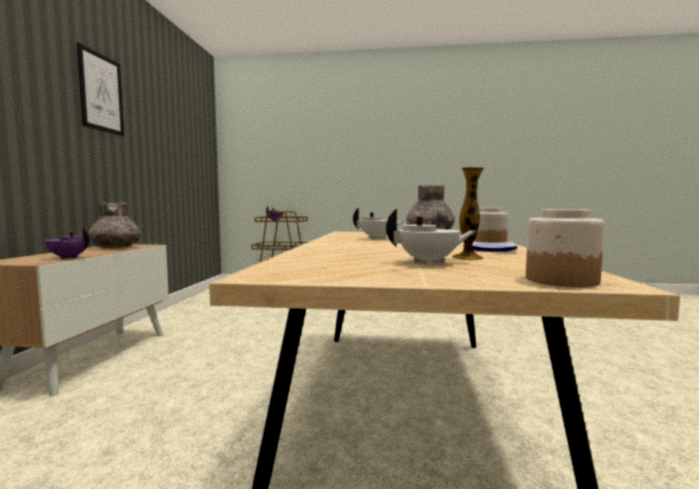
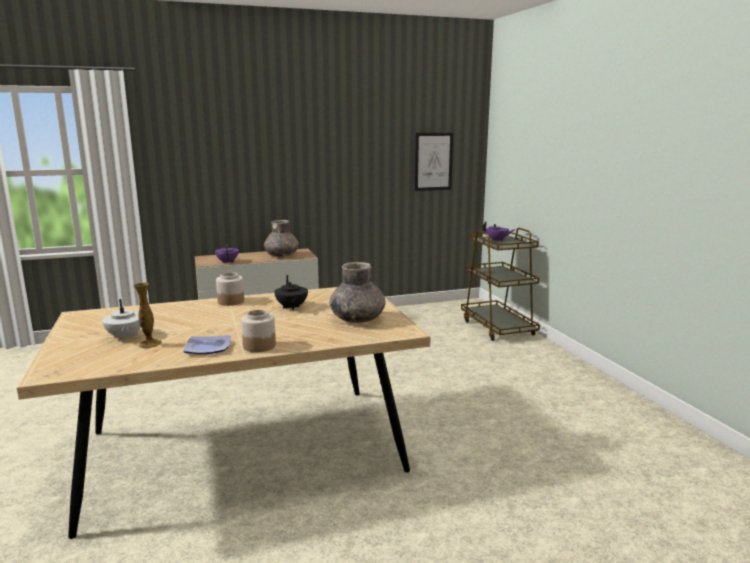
camera: 65 degrees right, 10 degrees up
(101, 93) = (304, 124): picture -> picture (433, 161)
(377, 238) = (291, 307): white teapot -> black teapot
(560, 280) = (56, 366): jar -> jar (231, 301)

